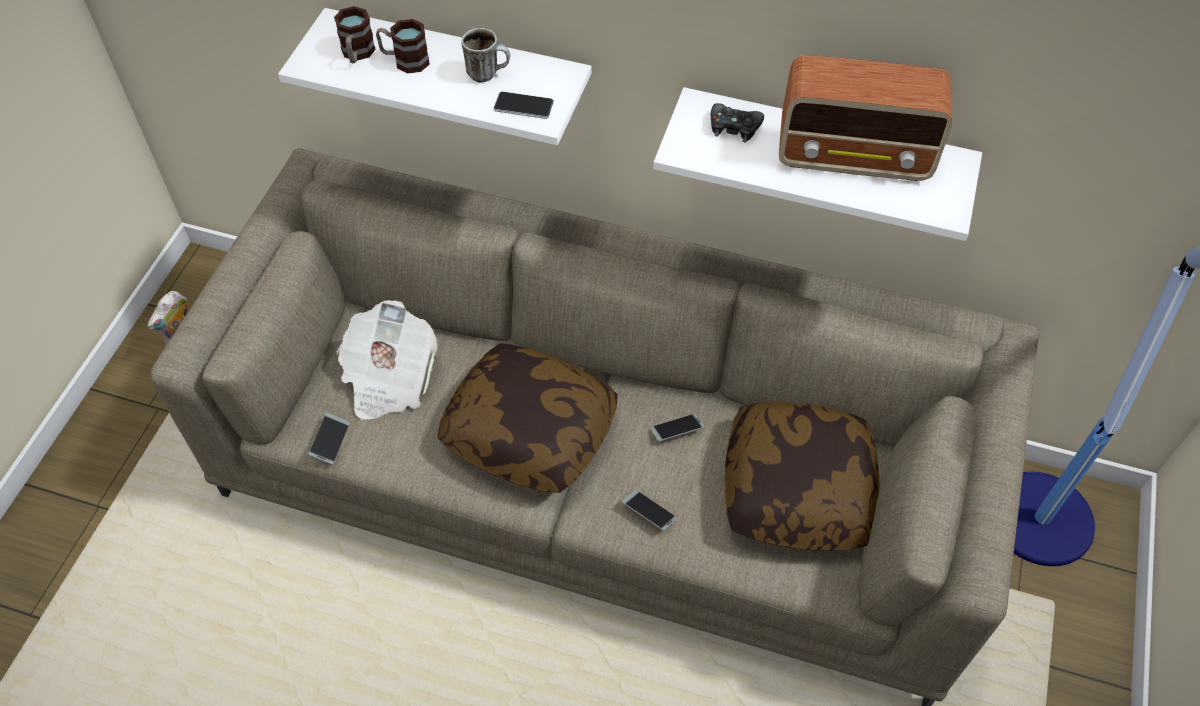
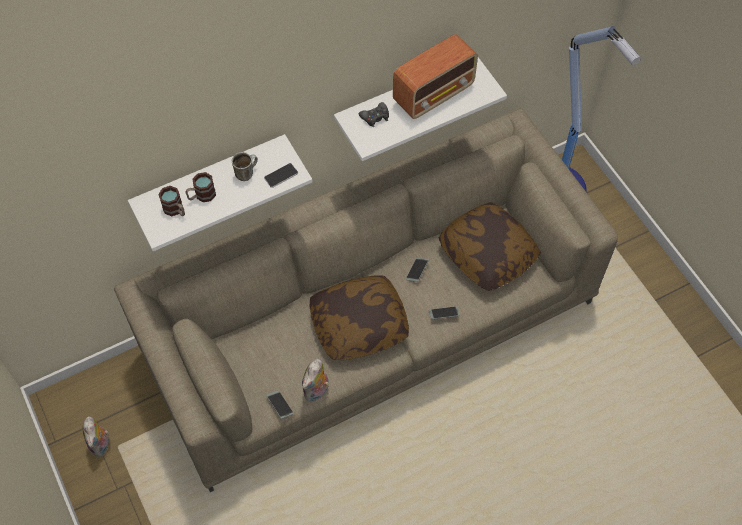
camera: 45 degrees left, 5 degrees up
(389, 378) = (271, 356): newspaper -> none
(390, 464) = (317, 391): none -> plush toy

